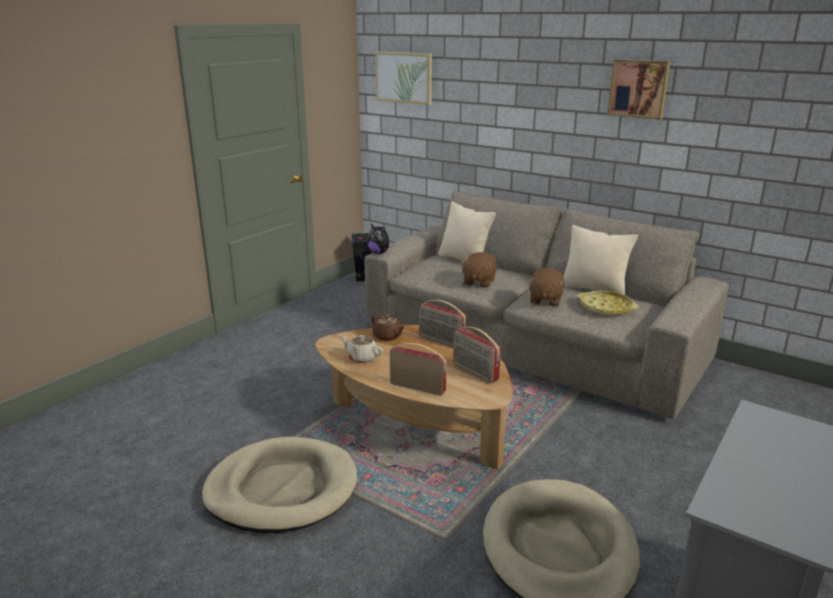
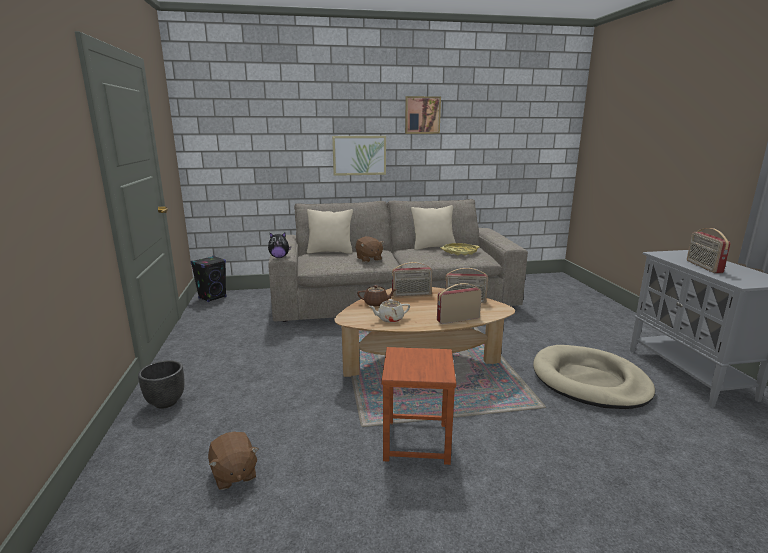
camera: 45 degrees left, 5 degrees down
(199, 360) = (165, 402): none -> black planter
(282, 489) = (416, 442): beige dog bed -> brown stool
(404, 77) = (226, 116): picture -> picture (359, 155)
(545, 300) = (425, 257): brown plush toy -> brown plush toy (233, 474)
(753, 460) = (703, 267): none -> radio

